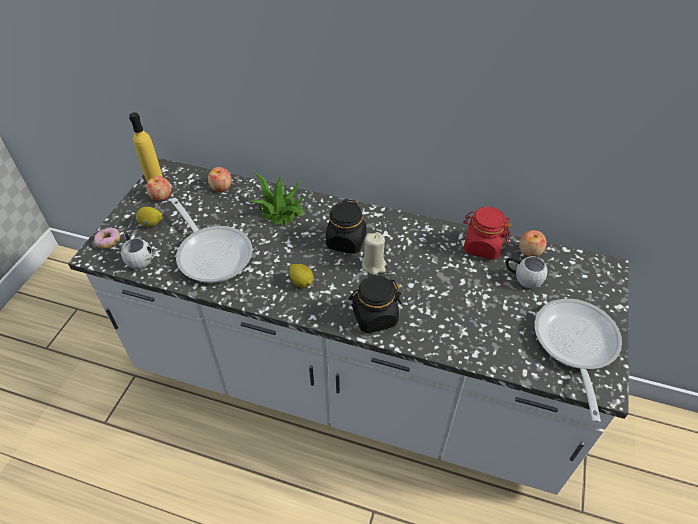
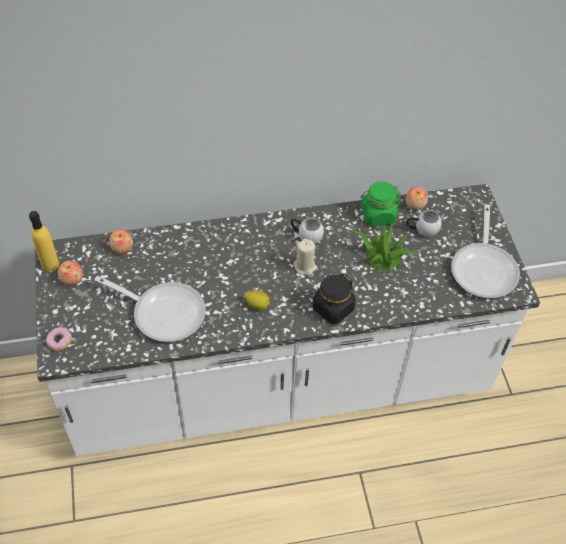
camera: 30 degrees left, 5 degrees up
(138, 258) = (100, 345): white mug -> white mug (306, 236)
(151, 224) = (85, 309): lemon -> none
(280, 210) = (193, 248): potted plant -> potted plant (382, 255)
(346, 241) = (269, 255): black jar -> none
(482, 246) = (378, 215): red jar -> green jar
(574, 346) = (484, 268): frying pan -> frying pan turned 150 degrees counterclockwise

